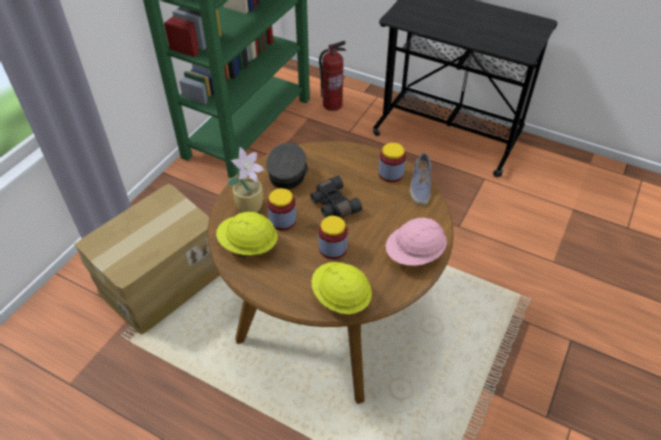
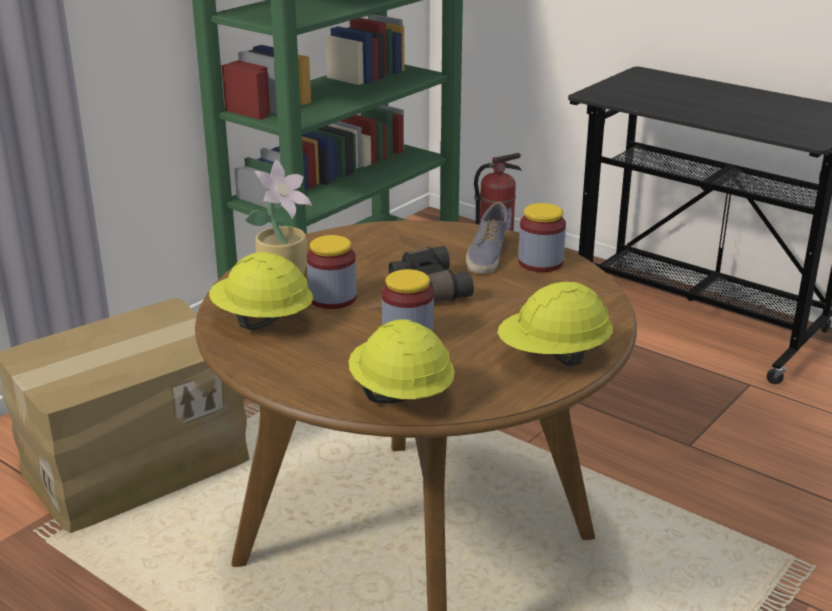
camera: 10 degrees right, 20 degrees down
(288, 172) = (363, 248): grey cap -> none
(414, 254) = (554, 357): pink hard hat -> yellow hard hat
(420, 186) = (588, 280): shoe -> shoe (487, 255)

